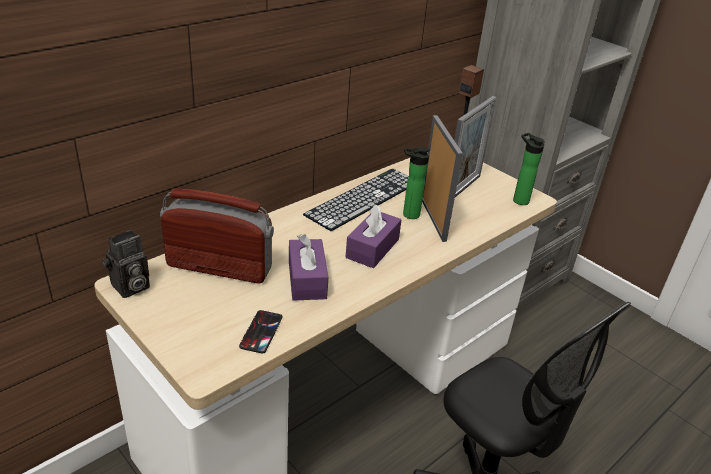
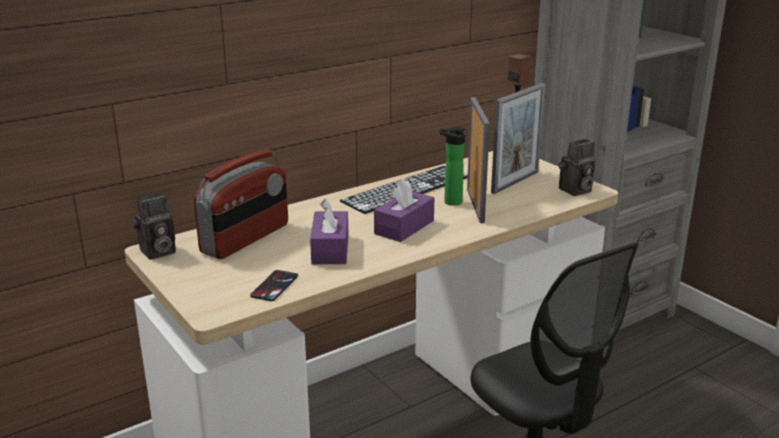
camera: 10 degrees right, 10 degrees down
(219, 267) = (246, 239): radio -> radio turned 105 degrees clockwise
(518, 200) = (575, 191): bottle -> camera

